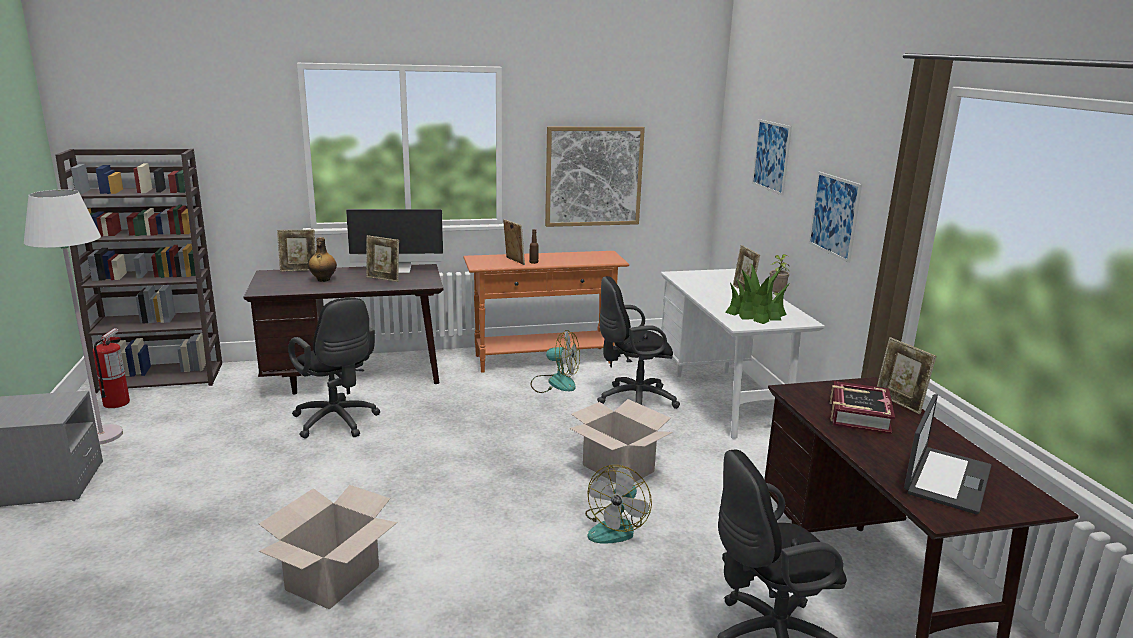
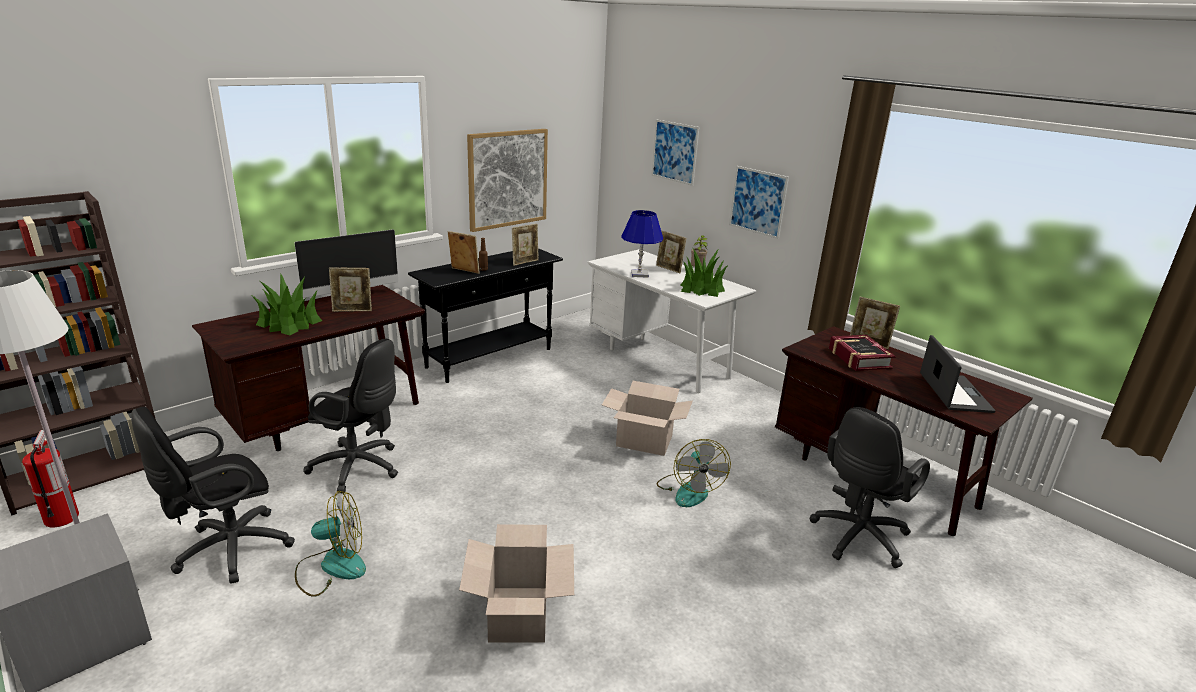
camera: 30 degrees left, 5 degrees up
(299, 270) = (244, 316): picture frame -> picture frame (525, 262)
(323, 280) = (289, 323): bottle -> potted plant
(544, 360) = (490, 358): orange console table -> black console table
(554, 383) = (521, 378): fan -> fan (332, 567)
(633, 400) = (598, 379): black office chair -> black office chair (227, 550)
(700, 290) = (639, 274): none -> blue table lamp

